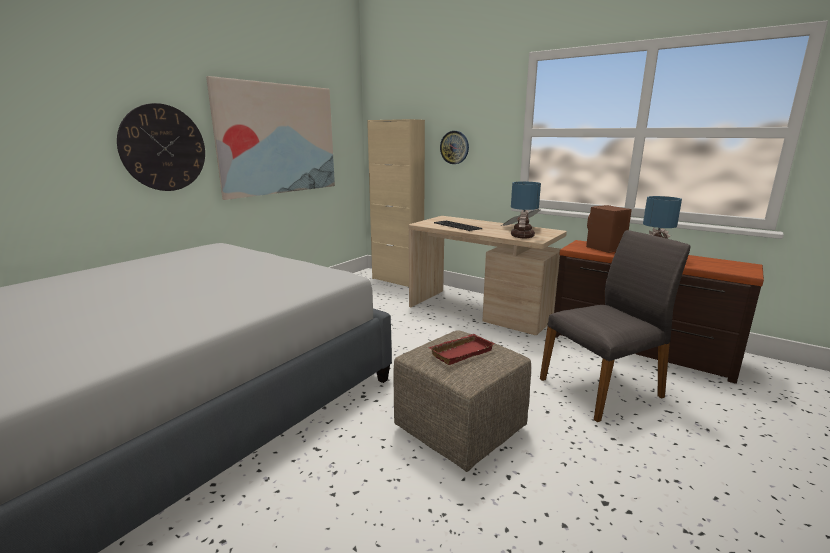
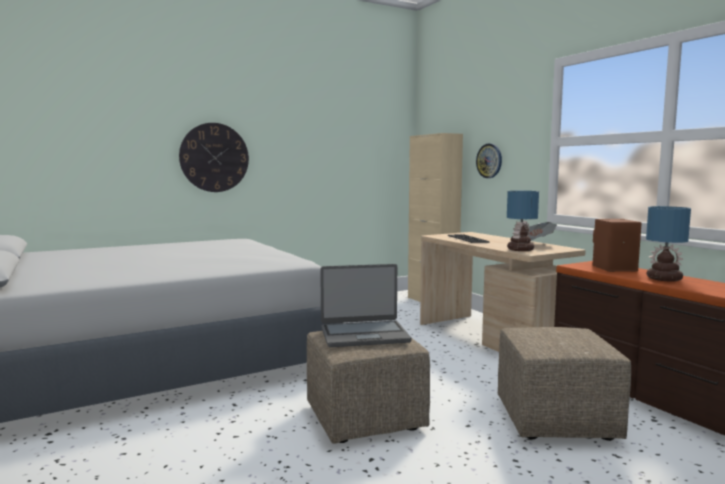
camera: 25 degrees right, 10 degrees down
(278, 139) = (319, 153): picture -> none
(461, 352) = (364, 335): red tray -> laptop
(602, 388) = (557, 421): grey chair -> beige ottoman

